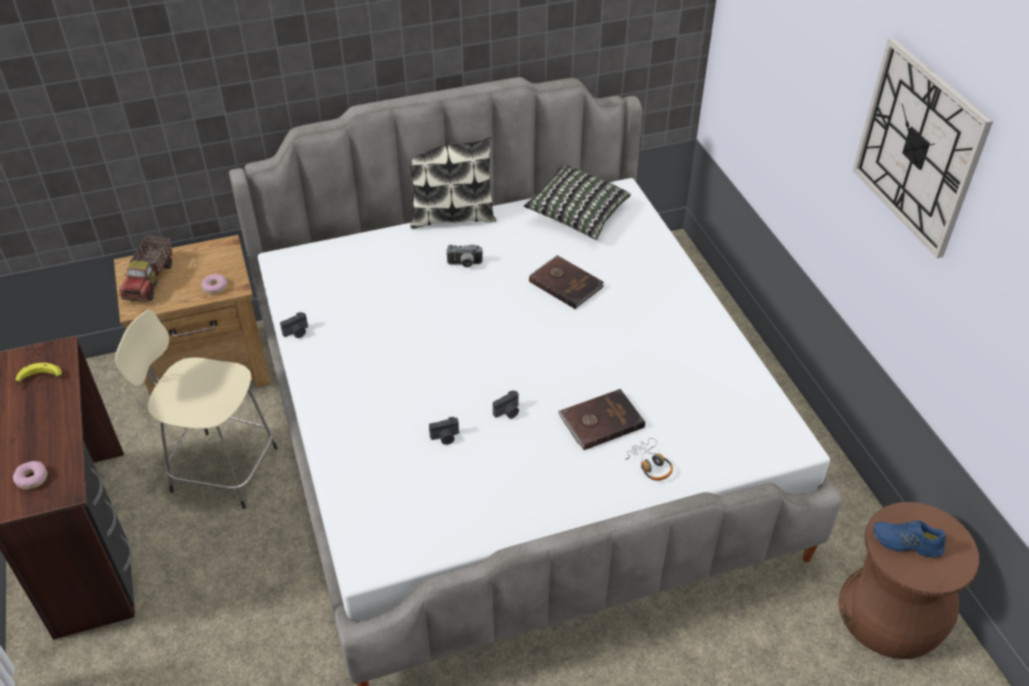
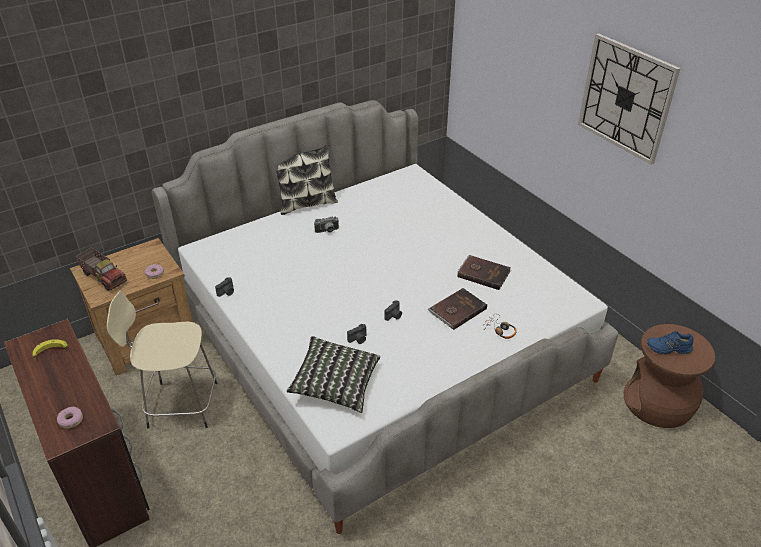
camera: 15 degrees left, 5 degrees down
(151, 280) = (104, 277): toy truck -> toy truck turned 45 degrees counterclockwise
(566, 283) = (399, 232): brown book -> brown book (483, 273)
(577, 214) = (389, 190): pillow -> pillow (336, 384)

